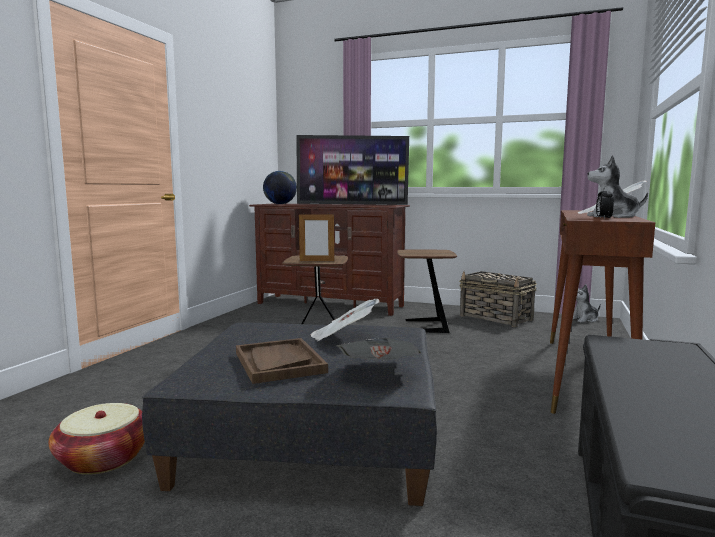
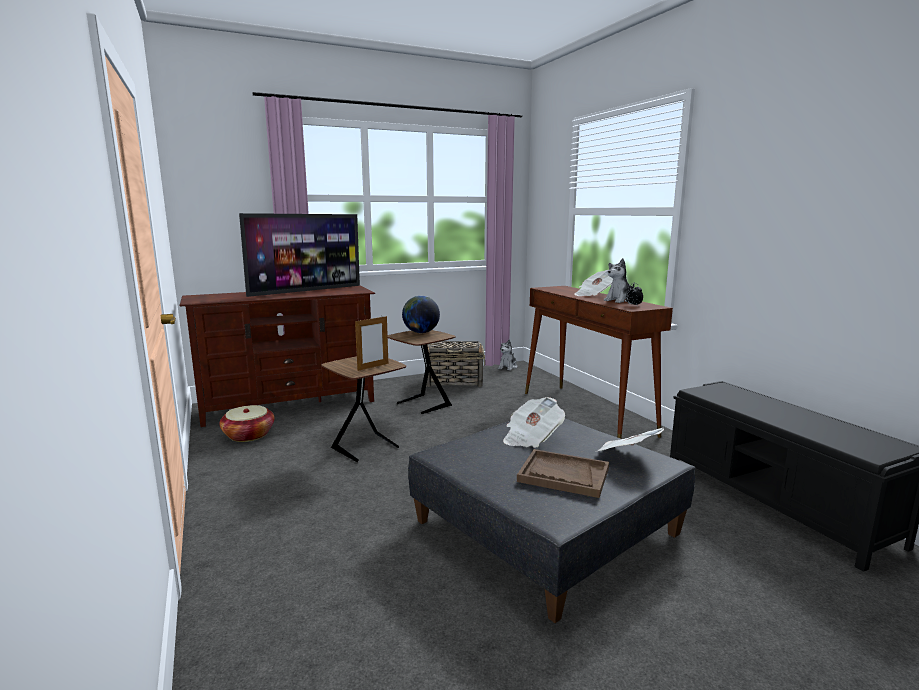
camera: 45 degrees left, 5 degrees up
(103, 459) = (458, 636): basket -> basket (248, 435)
(280, 204) = (216, 298): globe -> globe (421, 332)

